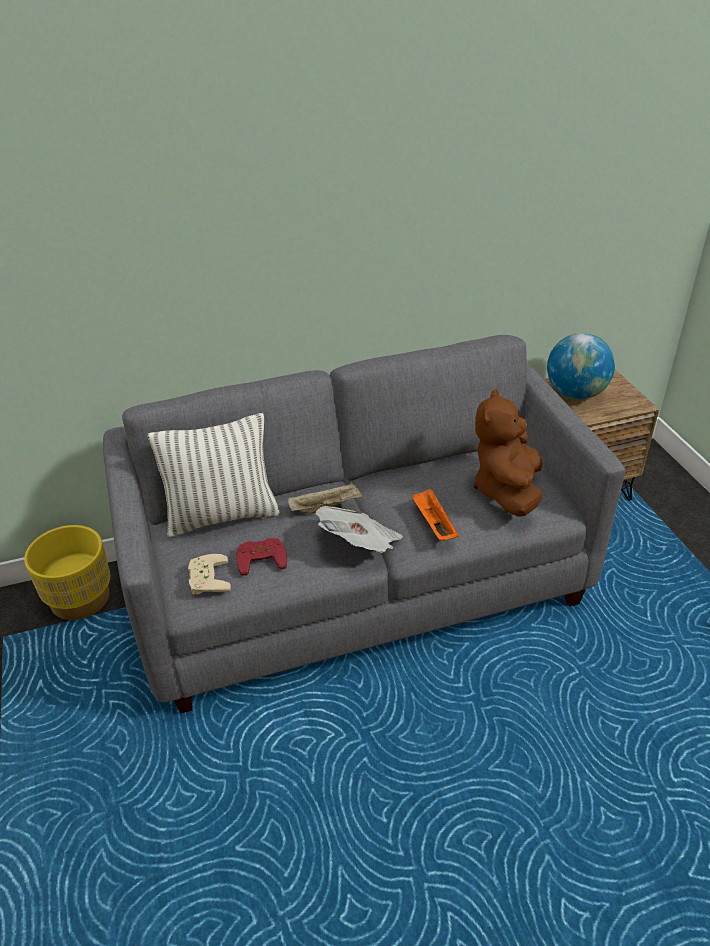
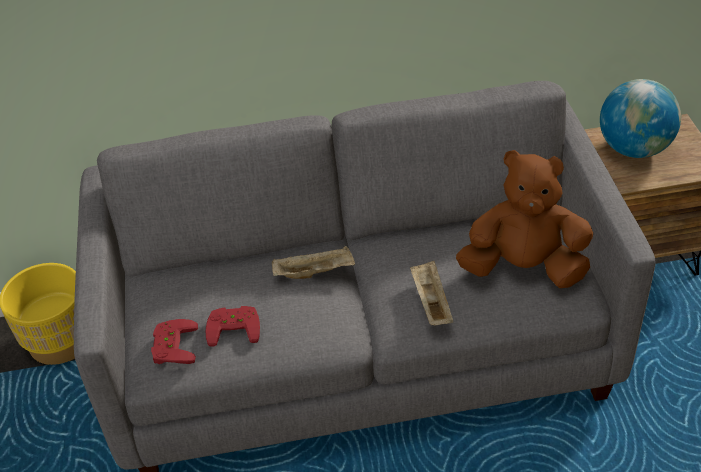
camera: 10 degrees right, 5 degrees up
(206, 578) = (171, 346): beige game controller -> red game controller
(222, 516) = (201, 273): pillow -> none
(360, 545) = (345, 320): newspaper -> none
(433, 524) = (431, 302): orange tray -> beige tray
(507, 491) = (524, 268): brown plush toy -> brown plush toy turned 75 degrees clockwise

